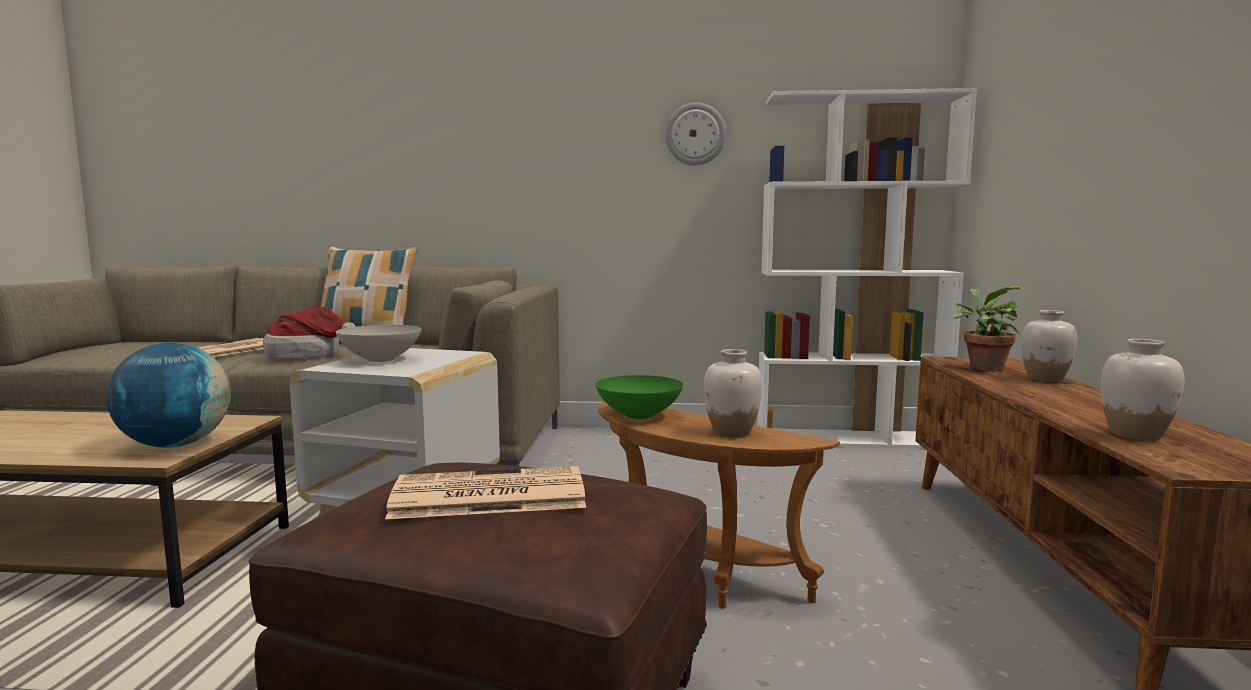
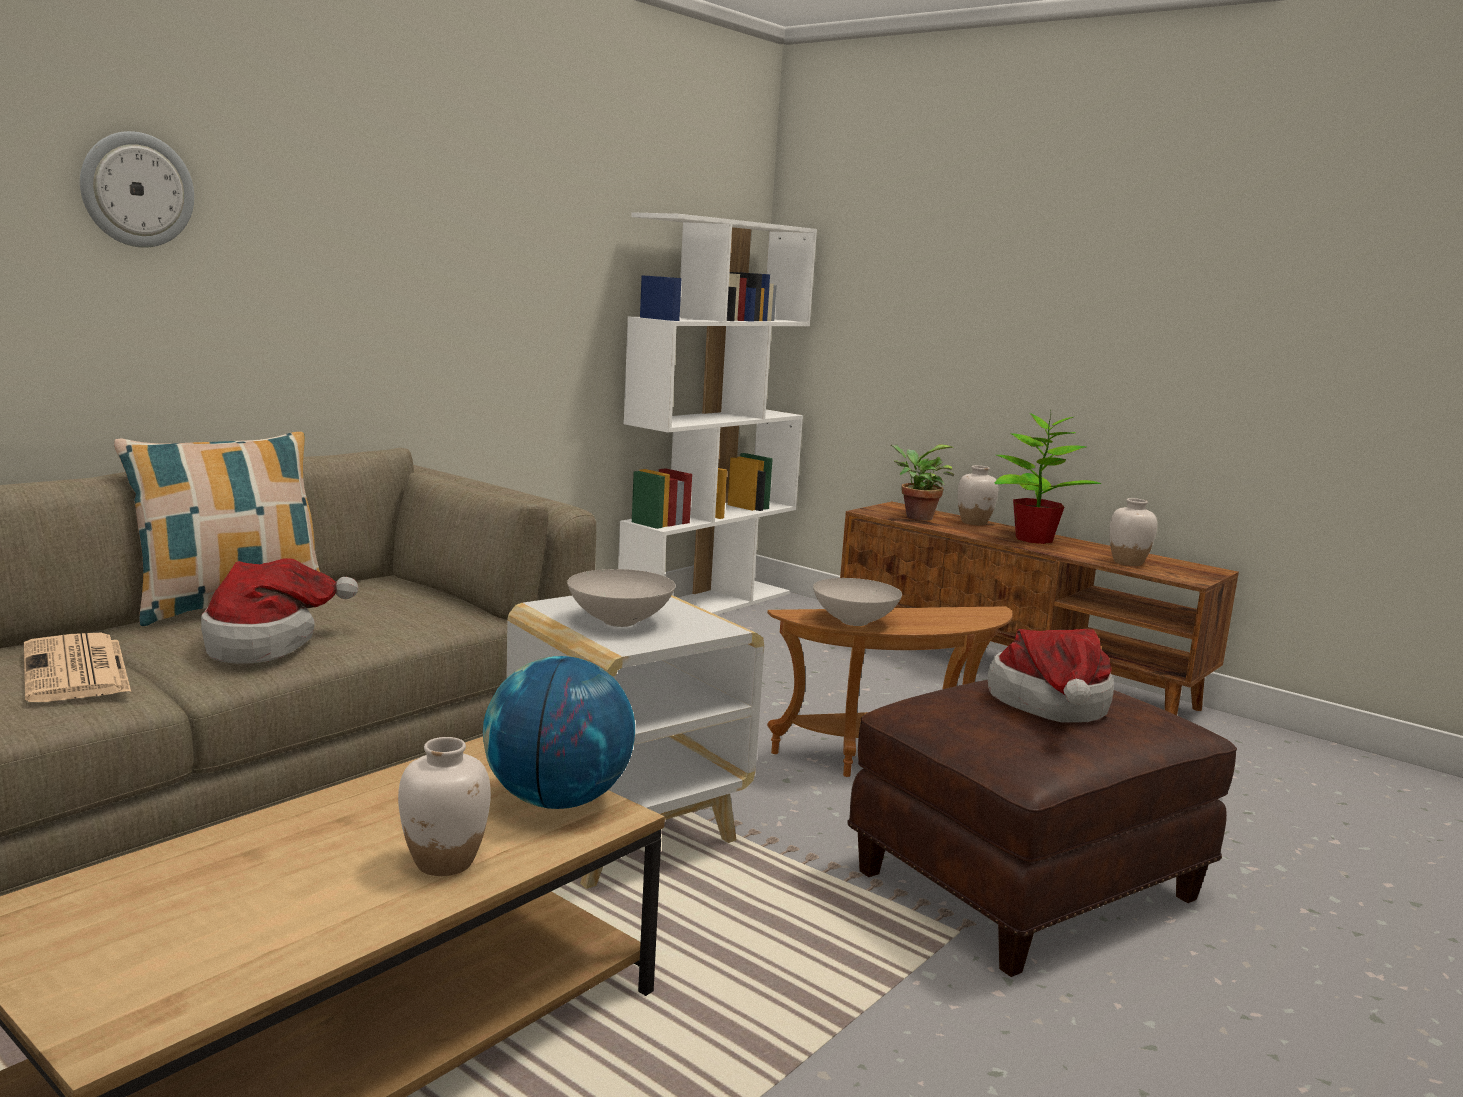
camera: 55 degrees left, 5 degrees up
(486, 495) = (1051, 706): newspaper -> hat
(638, 415) = (853, 621): green bowl -> white bowl
(695, 134) = (559, 246): wall clock -> wall clock (137, 190)
(732, 432) = (947, 617): white vase -> white vase (445, 862)
(1069, 398) = (1032, 539): none -> potted plant

